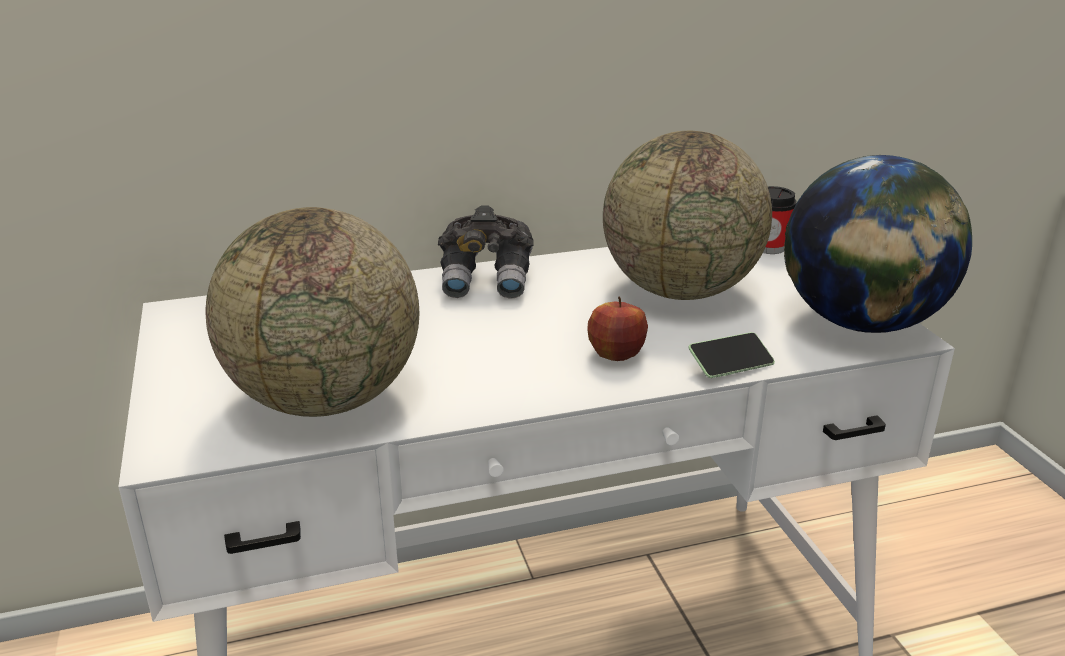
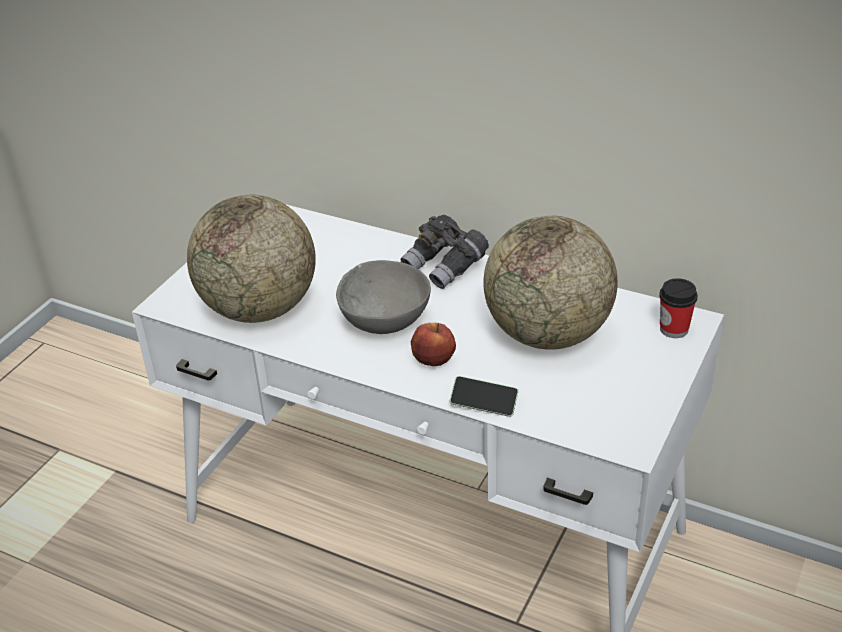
camera: 45 degrees right, 10 degrees up
(504, 347) = (384, 321): none -> grey bowl
(861, 324) = (619, 421): globe -> none

